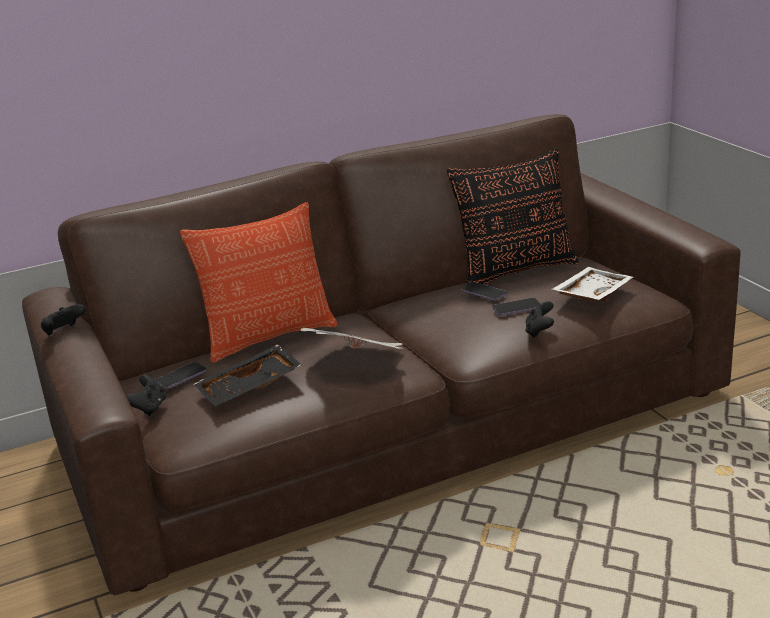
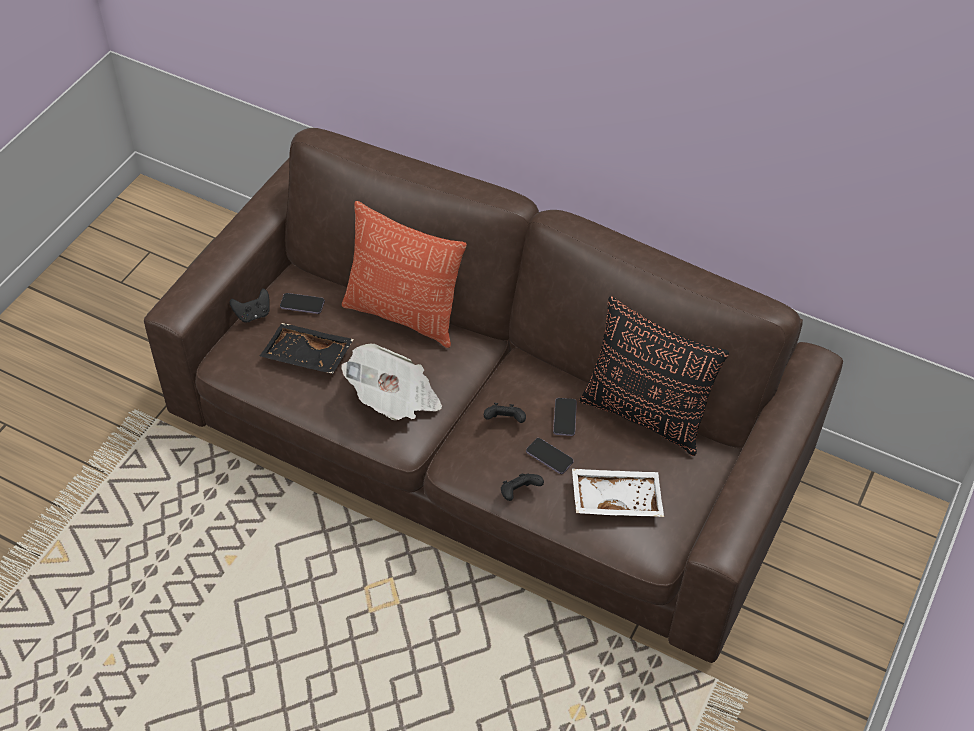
camera: 50 degrees right, 25 degrees up
(64, 332) = (257, 213): black game controller -> black game controller (505, 421)

